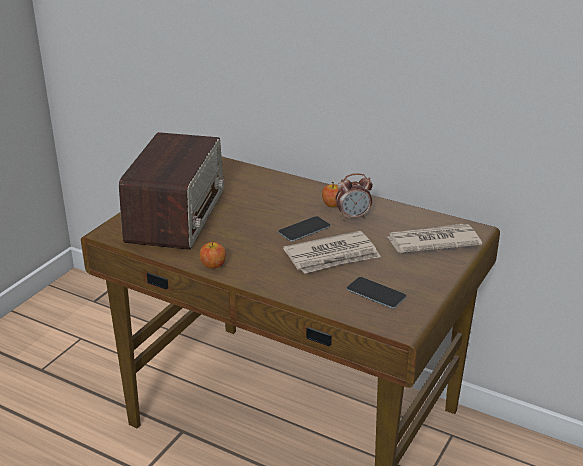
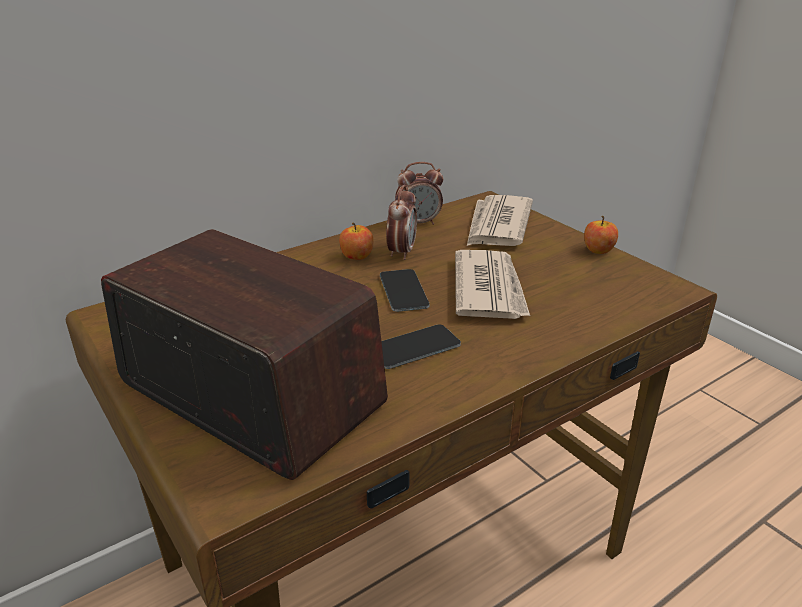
camera: 65 degrees left, 0 degrees up
(213, 265) = (448, 391): apple -> apple (598, 250)
(376, 293) = (594, 284): phone -> phone (414, 347)
(403, 212) = (419, 223): none -> alarm clock

